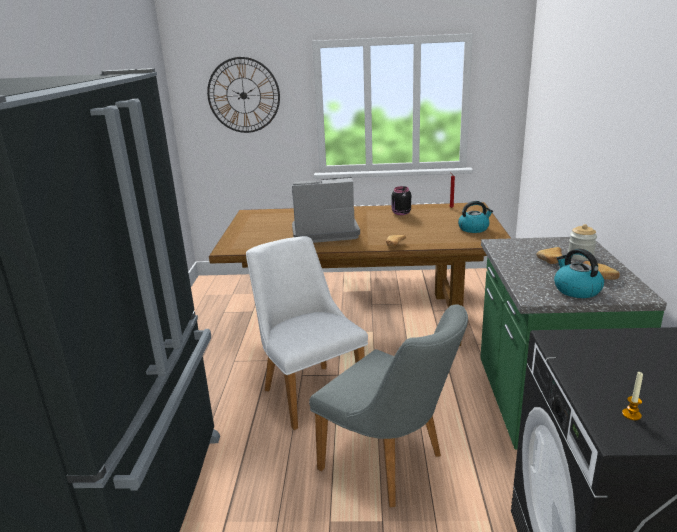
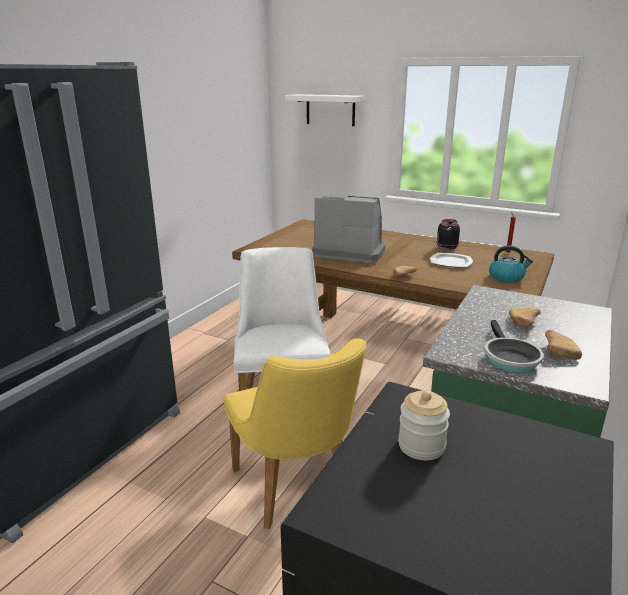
camera: 25 degrees right, 0 degrees up
(243, 95) = (330, 110): wall clock -> white shelf
(391, 465) = (297, 491): grey chair -> yellow chair
(418, 225) = (451, 262): none -> plate
(576, 290) = (509, 358): kettle -> frying pan
(580, 256) = (566, 325): jar -> jar (421, 446)
(631, 414) = (370, 497): candle -> none

